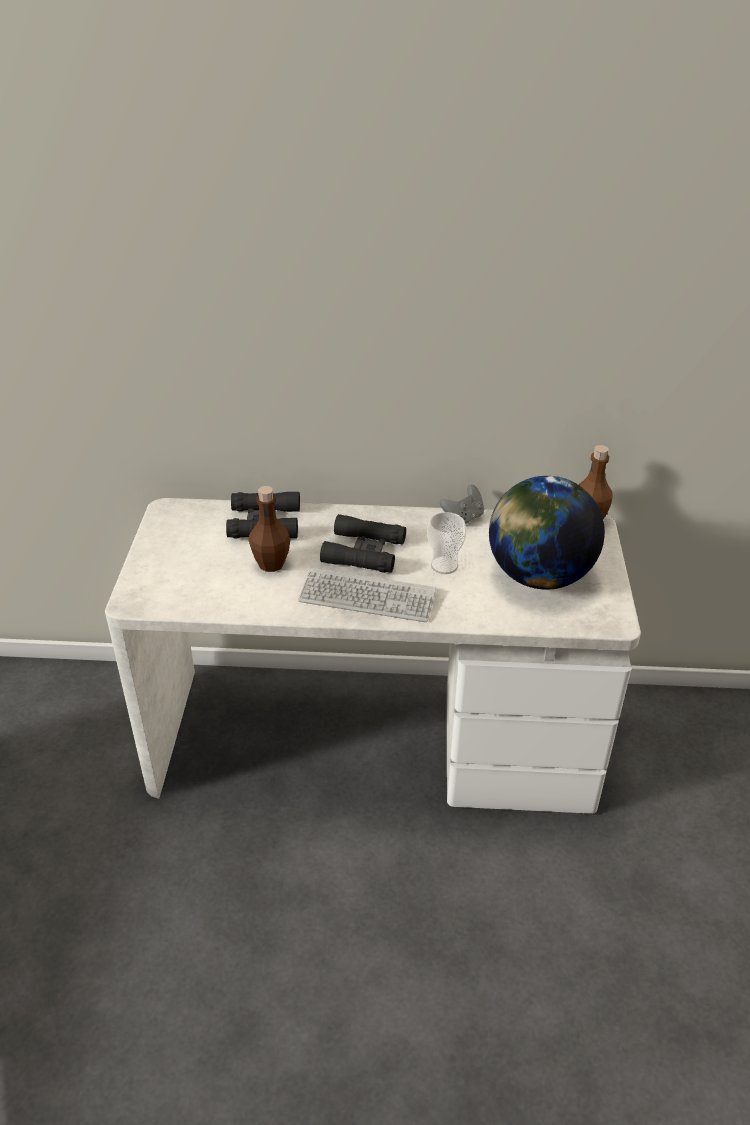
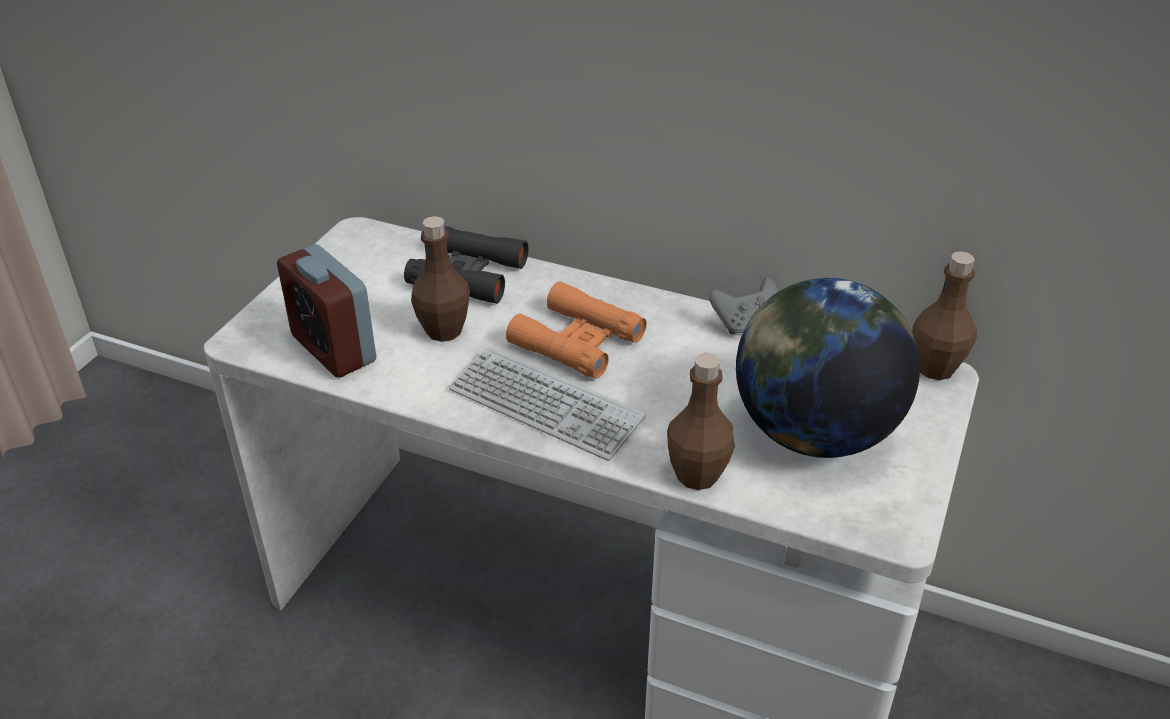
camera: 20 degrees right, 0 degrees up
(202, 593) = (333, 349): none -> alarm clock
(364, 552) = (577, 341): black binoculars -> orange binoculars
(444, 565) = (680, 385): cup -> none
(484, 617) = (697, 475): none -> brown bottle

